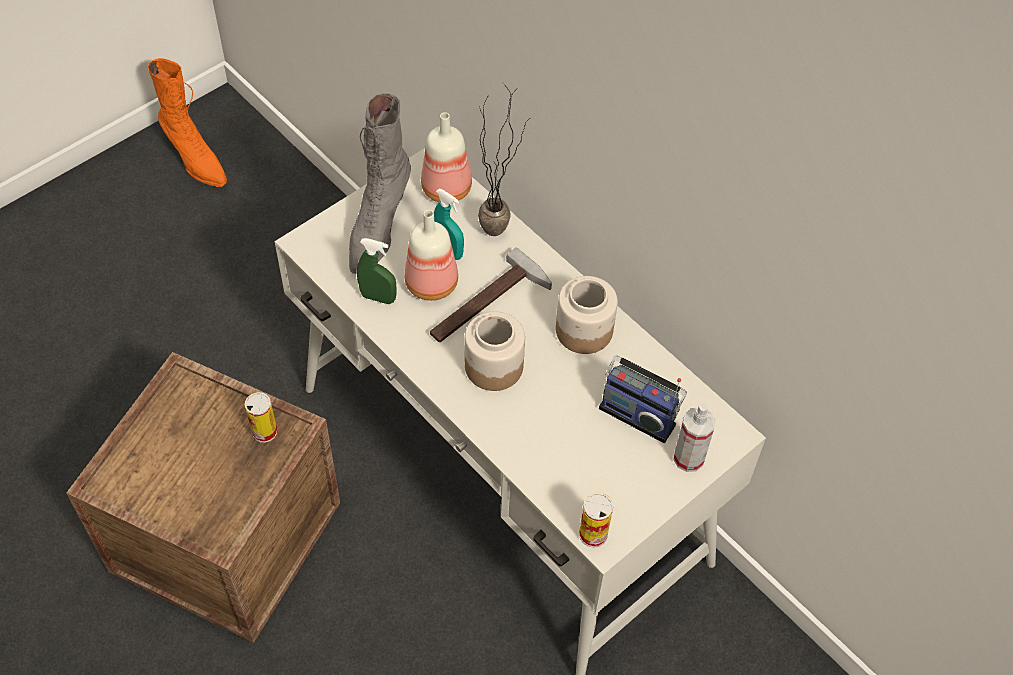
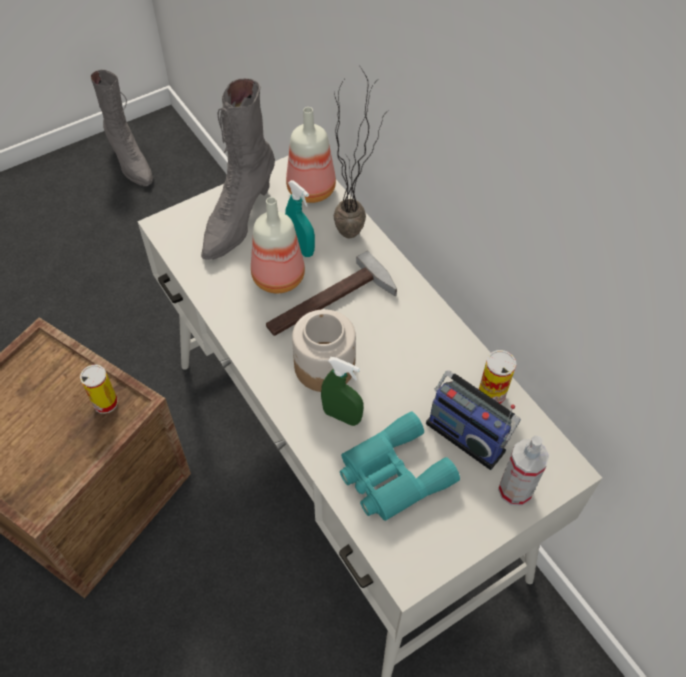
camera: 10 degrees right, 0 degrees up
(195, 160) = (131, 163): orange boot -> grey boot
(378, 297) = (223, 285): green spray bottle -> green spray bottle (342, 416)
(574, 458) = (391, 474): none -> turquoise binoculars
(583, 331) = (422, 341): jar -> none
(593, 534) = (398, 563): can -> can (491, 395)

